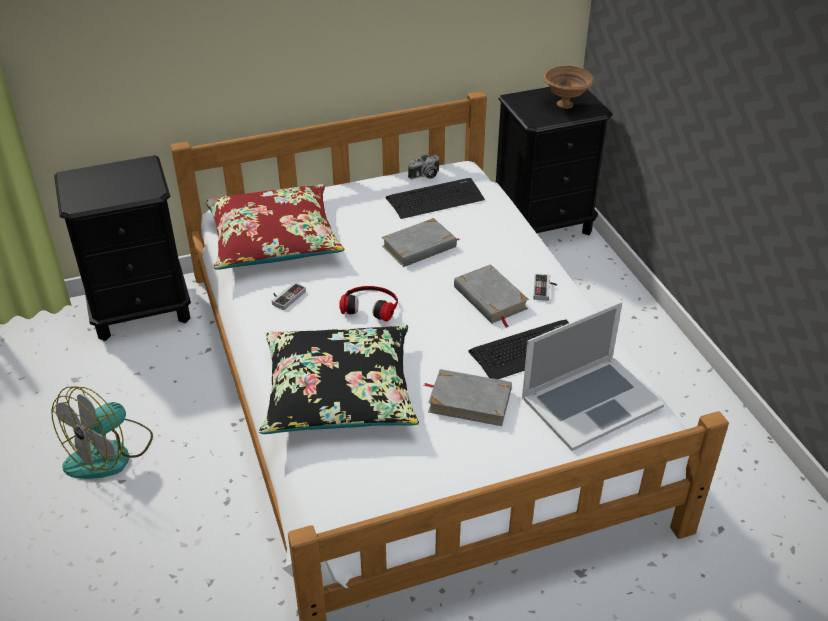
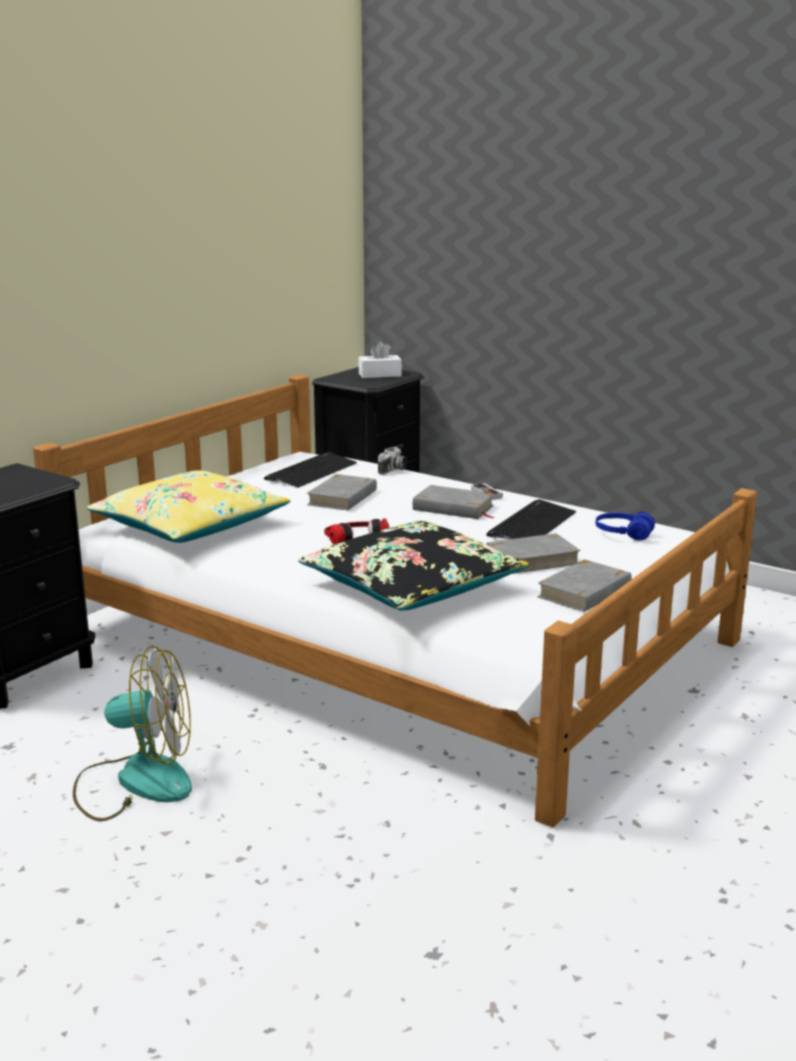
camera: 35 degrees left, 20 degrees down
(110, 453) = (136, 781): fan -> fan turned 90 degrees counterclockwise
(274, 240) = (190, 526): red pillow -> yellow pillow
(286, 297) = (263, 552): game controller -> none
(424, 176) = (275, 464): camera -> camera (393, 470)
(460, 467) = (585, 592): none -> grey book
(566, 105) = (379, 375): brown bowl -> white tissue box
(591, 401) = (623, 534): laptop -> blue headphones

